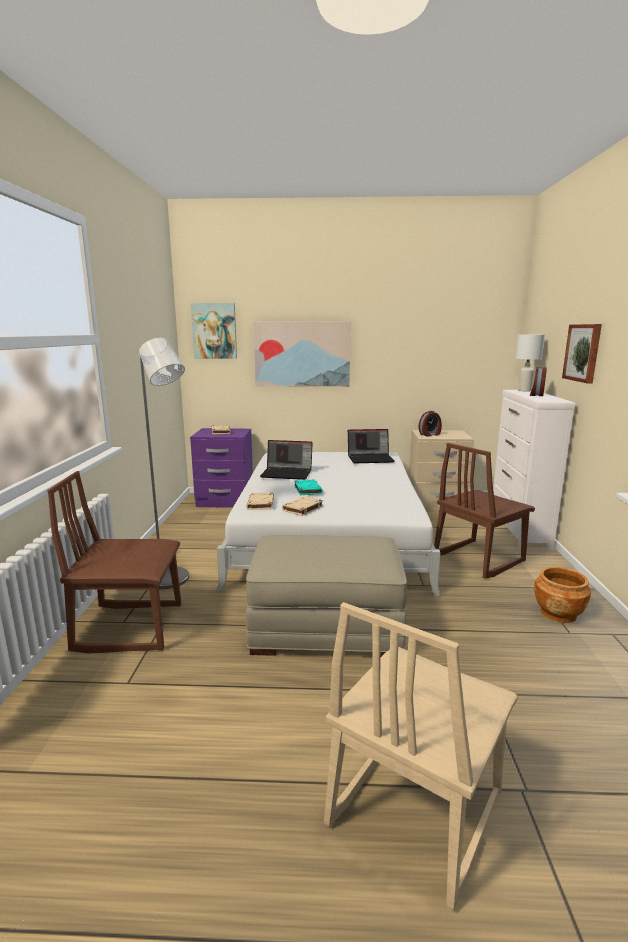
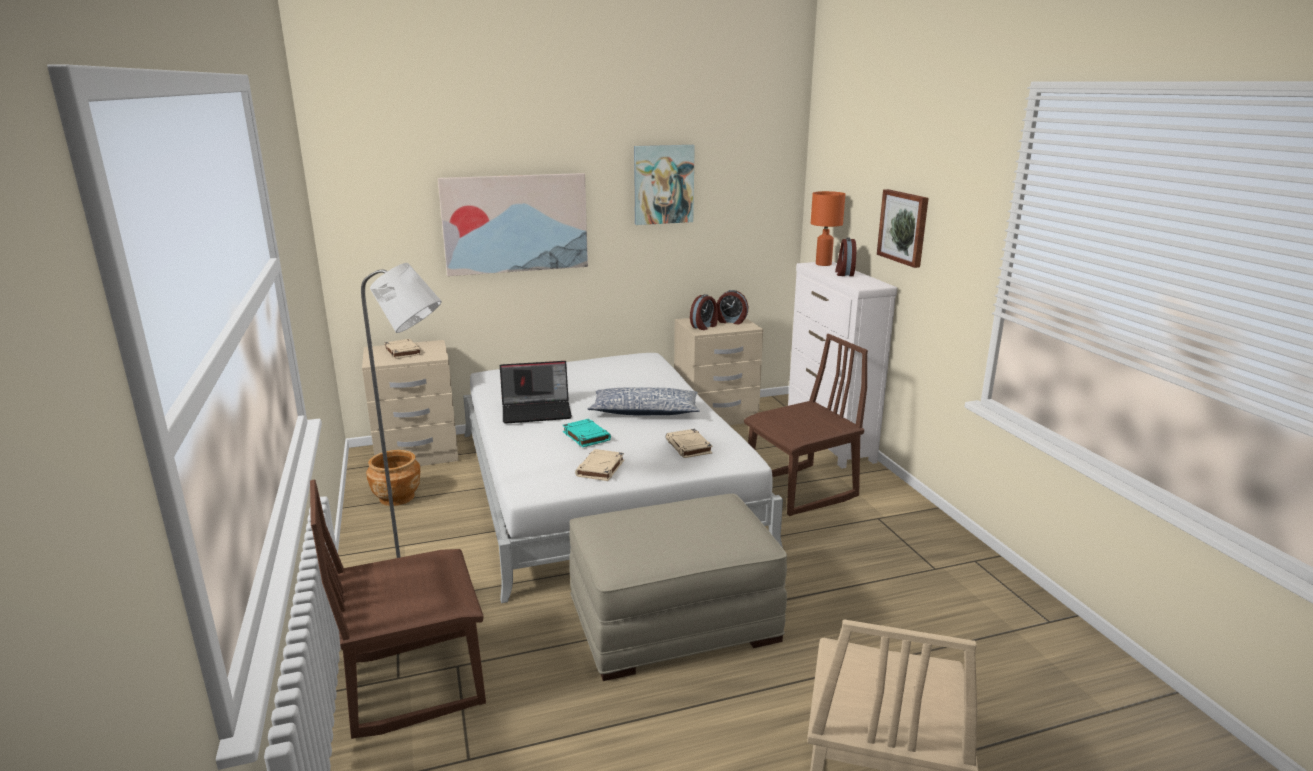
camera: 20 degrees left, 5 degrees up
(214, 331) = (374, 195): picture -> picture (663, 184)
(225, 501) = (417, 454): purple nightstand -> beige nightstand
(261, 504) = (538, 470): beige book -> beige book (689, 447)
(360, 482) = (644, 412): none -> pillow
(371, 459) = (634, 369): laptop -> none
(452, 433) = (731, 321): none -> alarm clock
(477, 558) = (801, 490): brown chair -> brown chair turned 150 degrees counterclockwise
(524, 390) = (823, 264): white table lamp -> orange table lamp
(558, 613) = (915, 547): brown planter -> brown planter (397, 497)

